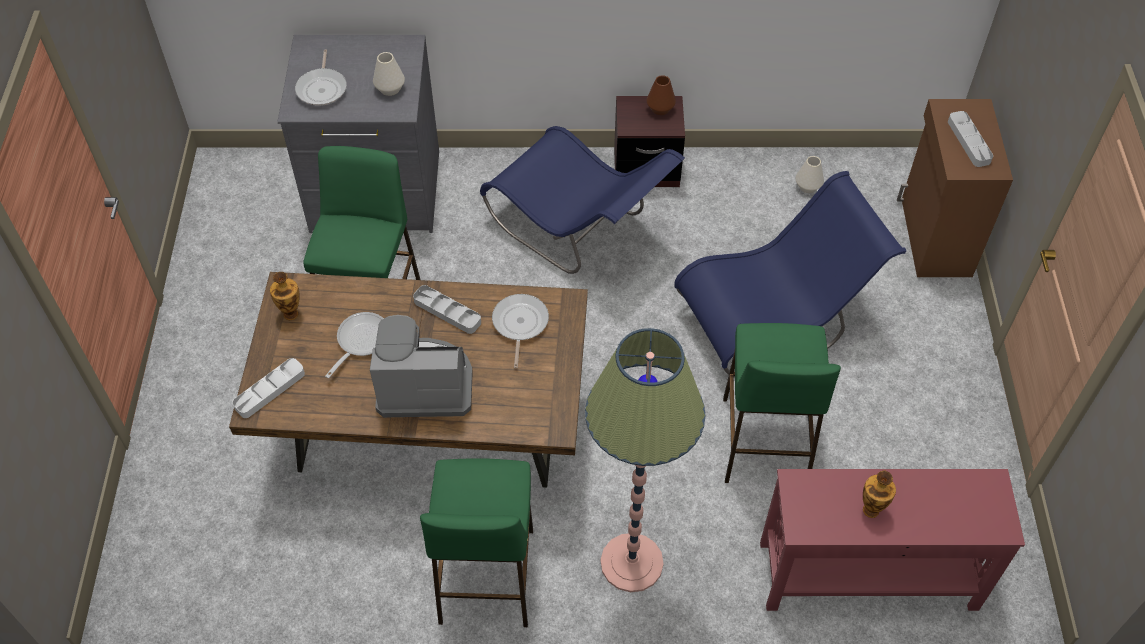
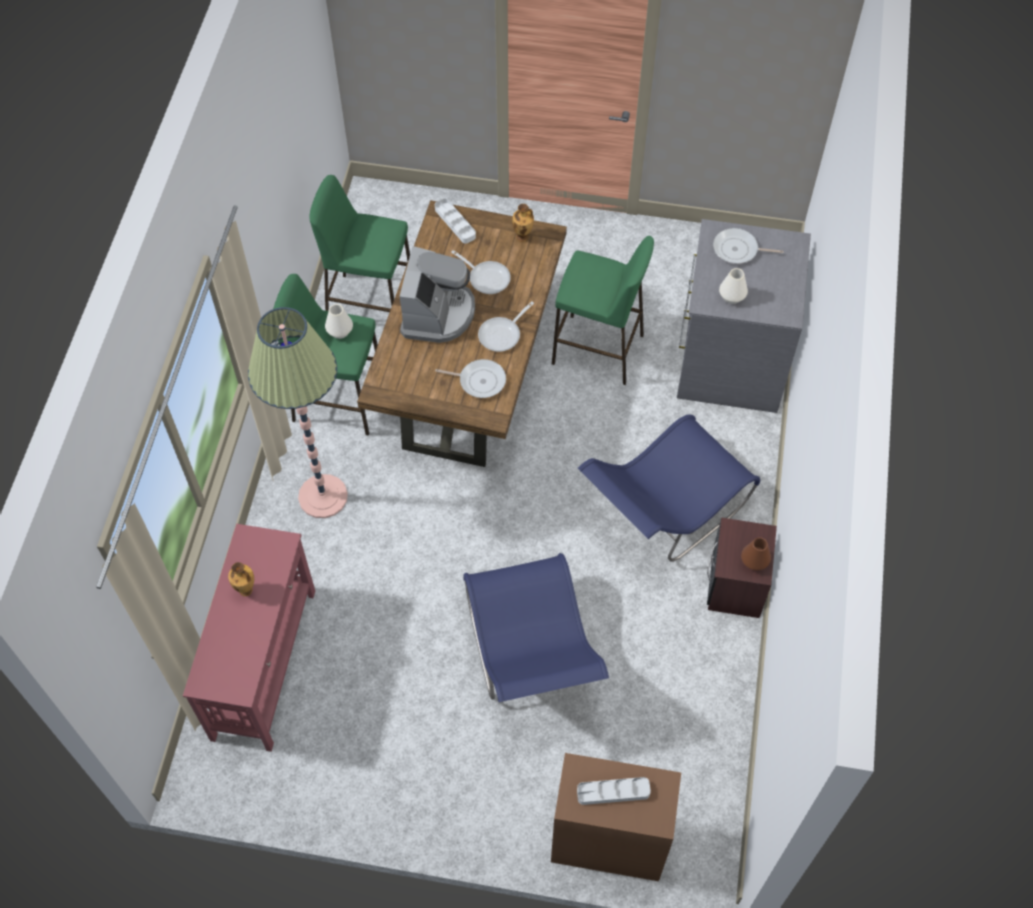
camera: 100 degrees right, 5 degrees up
(447, 312) = (502, 334): grey tray -> frying pan
(764, 442) = (405, 616): green stool -> green stool (370, 305)
(808, 186) = (694, 733): white vase -> white vase (340, 331)

